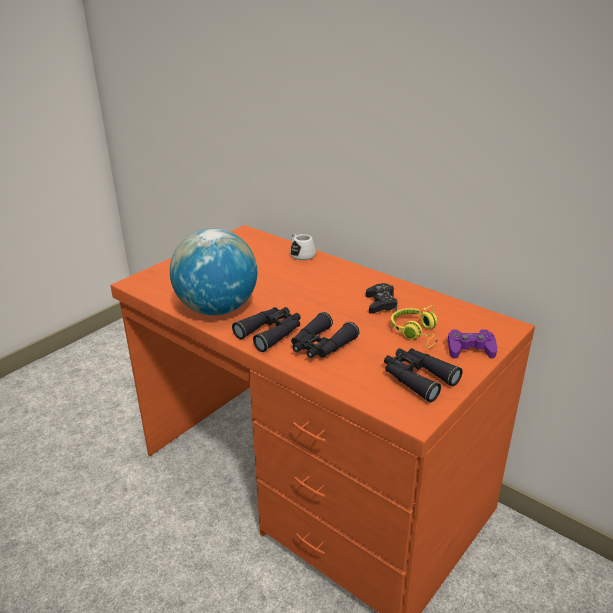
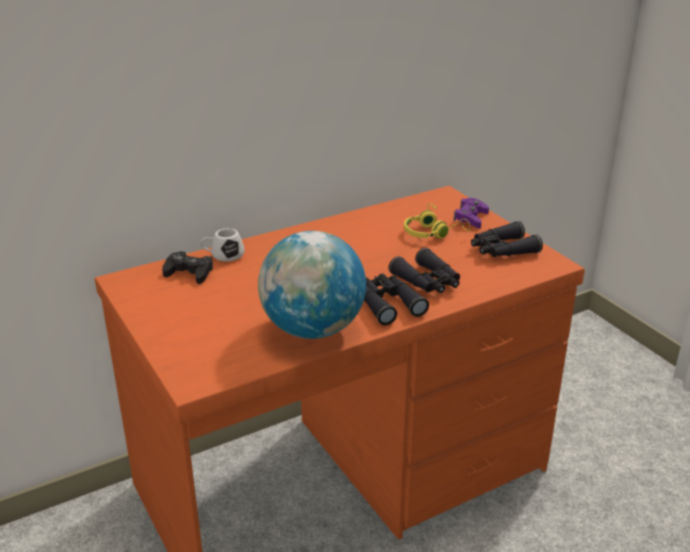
camera: 70 degrees left, 0 degrees up
(381, 304) = (370, 237): black game controller -> black game controller (189, 273)

